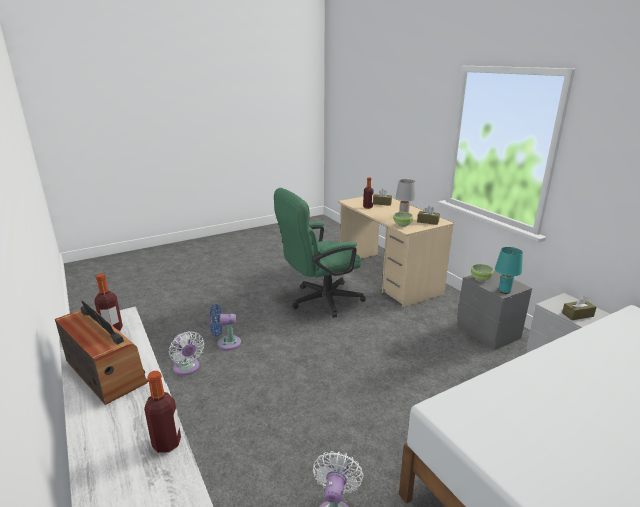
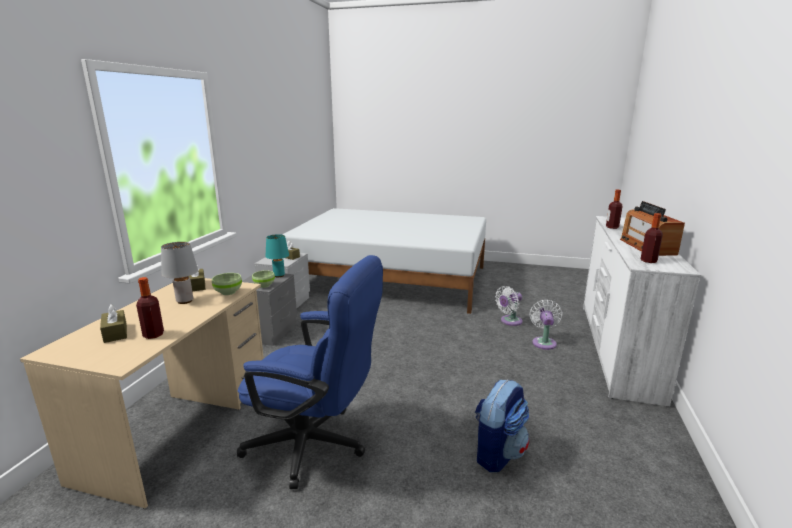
camera: 135 degrees left, 5 degrees down
(187, 368) = (564, 444): white fan -> white fan (544, 342)
(226, 343) = (498, 453): blue fan -> backpack
(320, 301) = (316, 445): green office chair -> blue office chair

